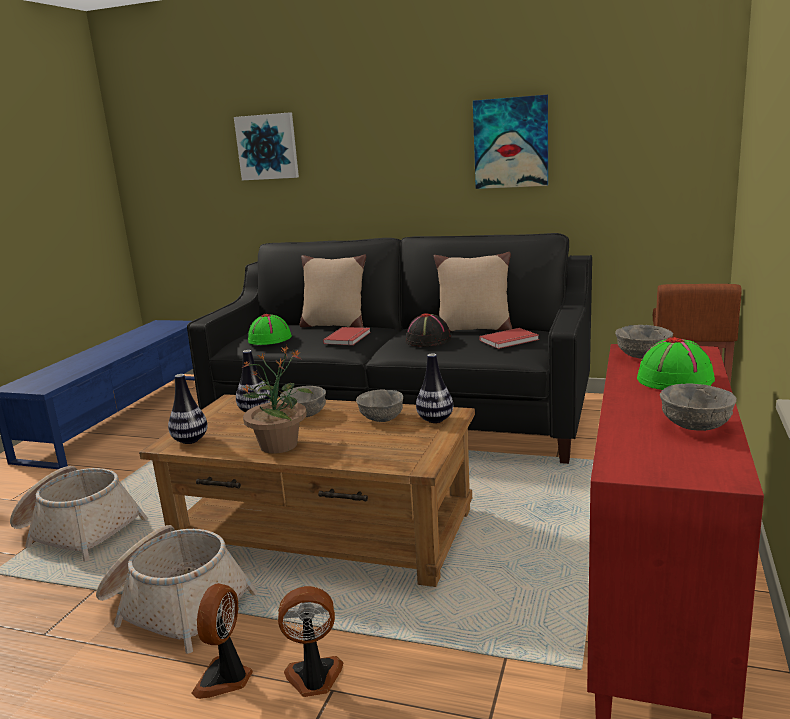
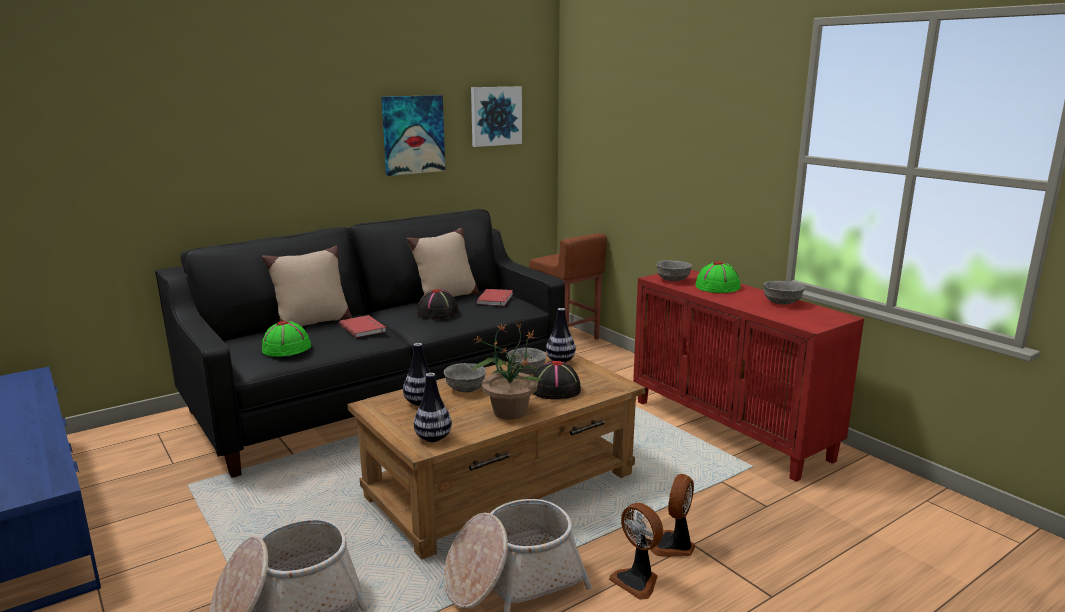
camera: 55 degrees left, 0 degrees up
(267, 147) = (149, 136): picture -> picture (495, 116)
(357, 443) = (555, 390): none -> black hat

